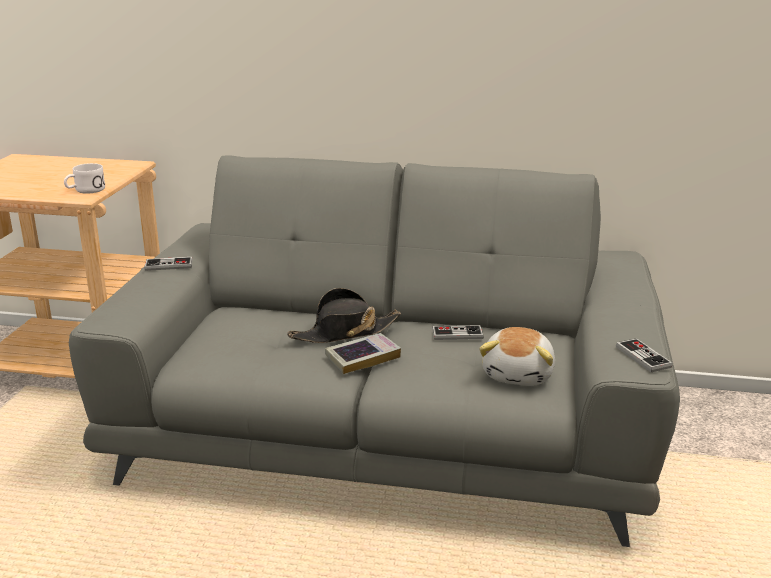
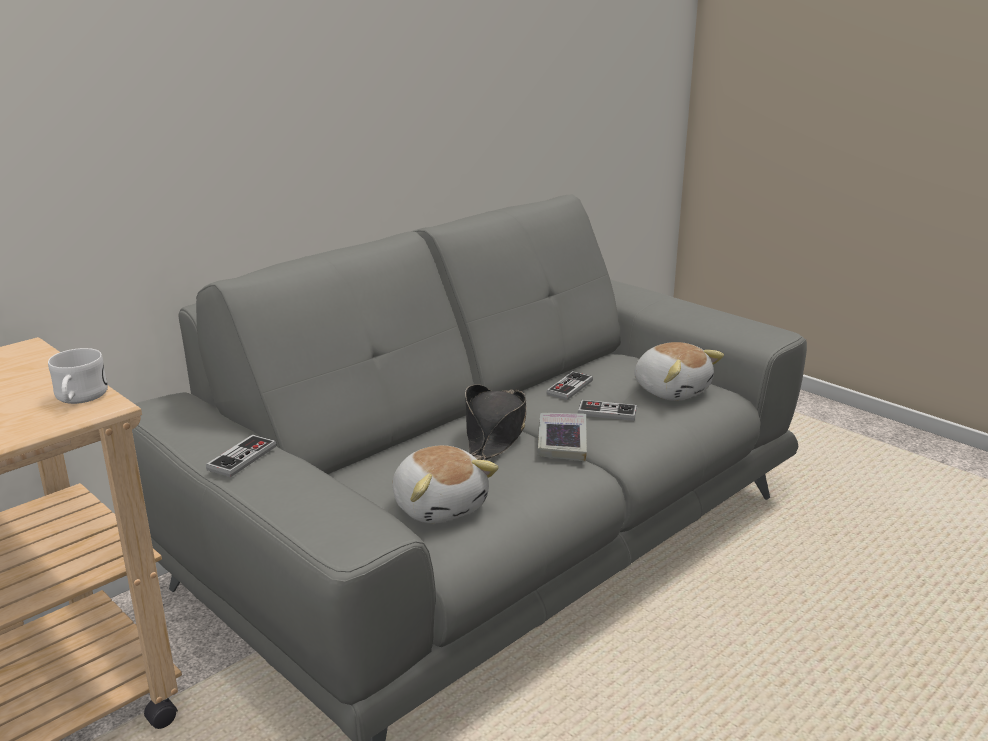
camera: 55 degrees left, 0 degrees up
(229, 347) = (440, 505): none -> plush toy
(643, 357) = (758, 326): game controller -> game controller (607, 412)

